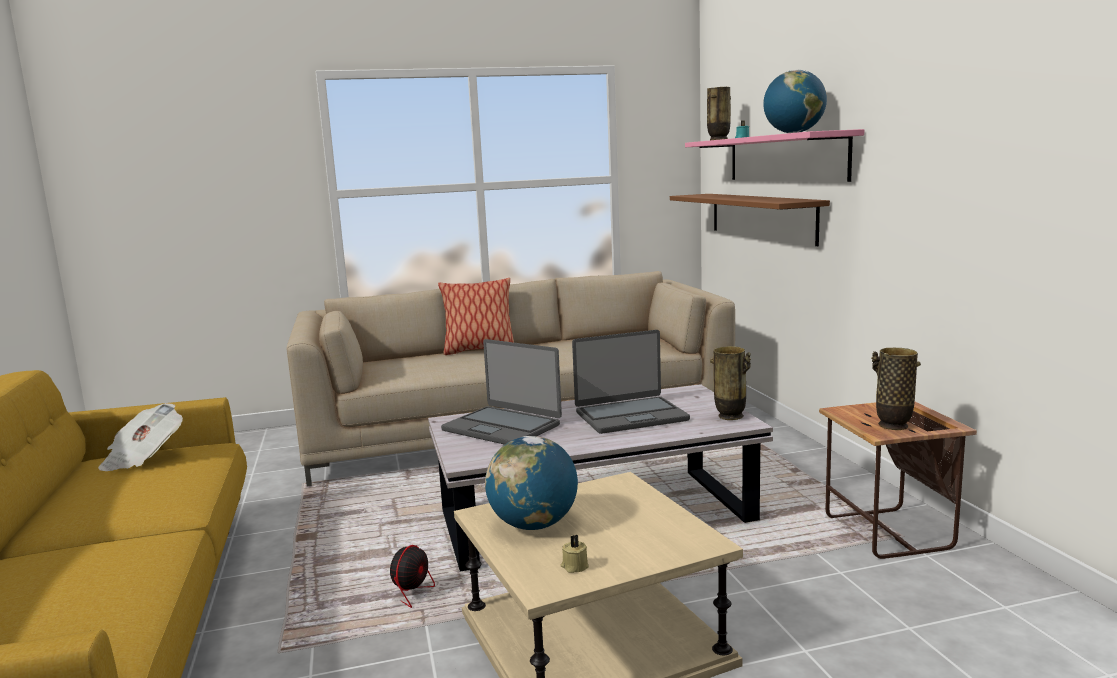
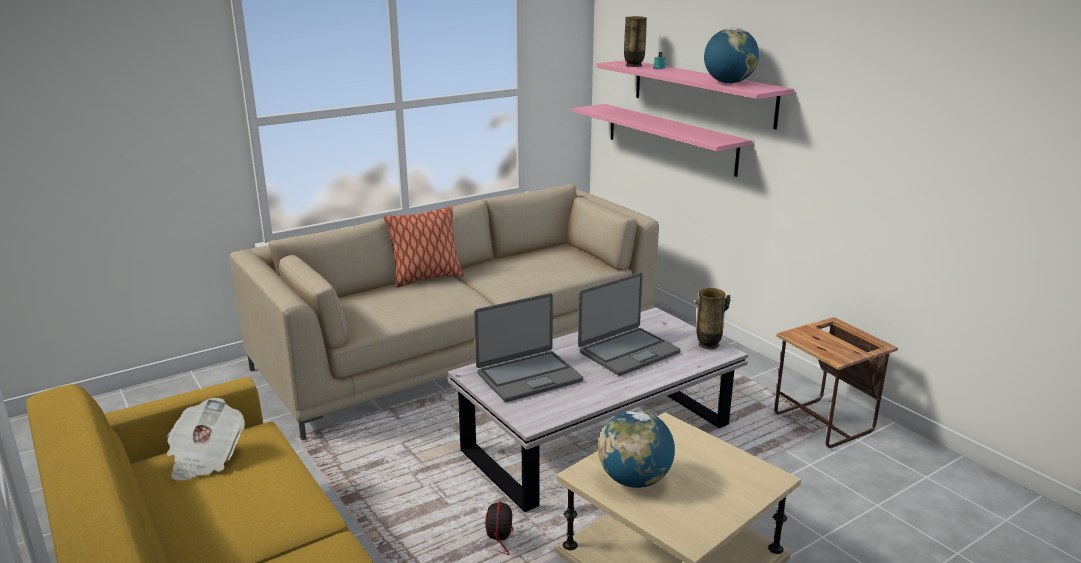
camera: 20 degrees left, 10 degrees up
(502, 427) = (528, 377): laptop -> laptop turned 45 degrees counterclockwise
(574, 566) = (697, 516): beige candle -> none
(760, 217) = (670, 138): brown shelf -> pink shelf
(893, 426) = (841, 348): vase -> none

